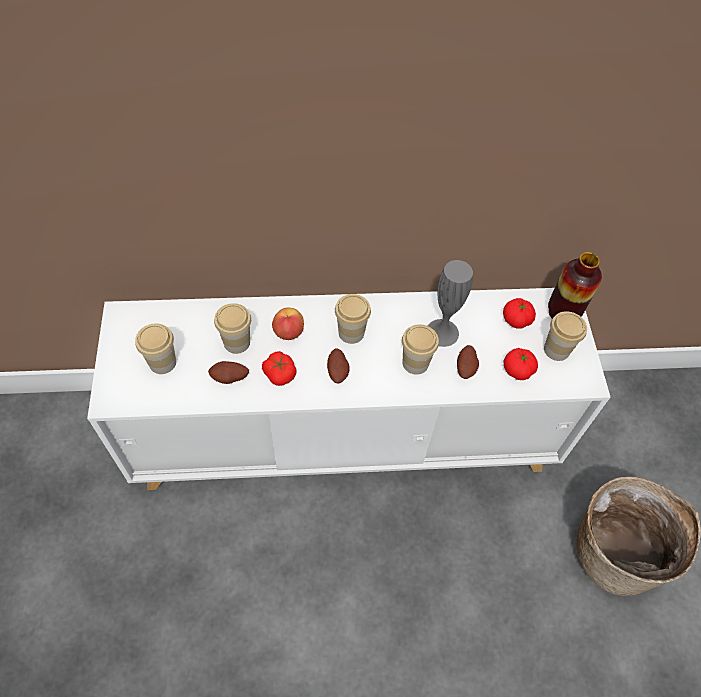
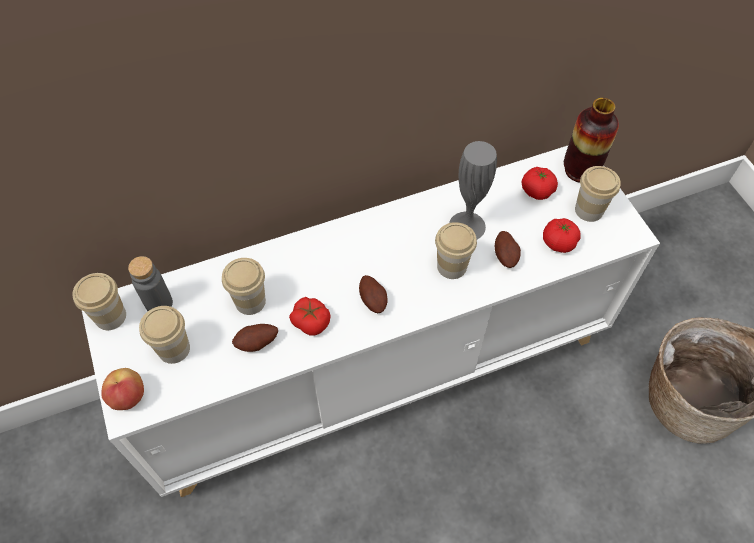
camera: 15 degrees left, 0 degrees up
(164, 322) = (159, 303): none -> grey bottle
(288, 332) = (303, 273): apple -> apple (128, 397)
(351, 332) = (371, 254): cup -> cup (110, 316)

